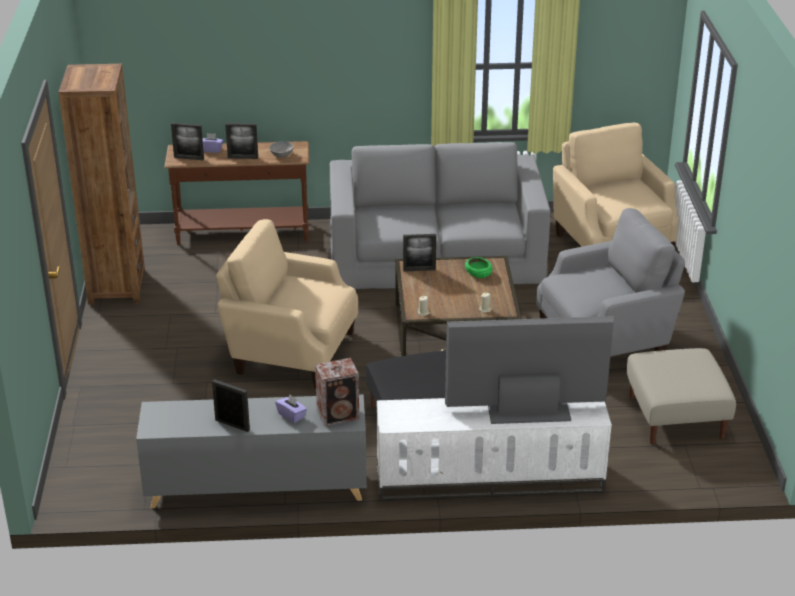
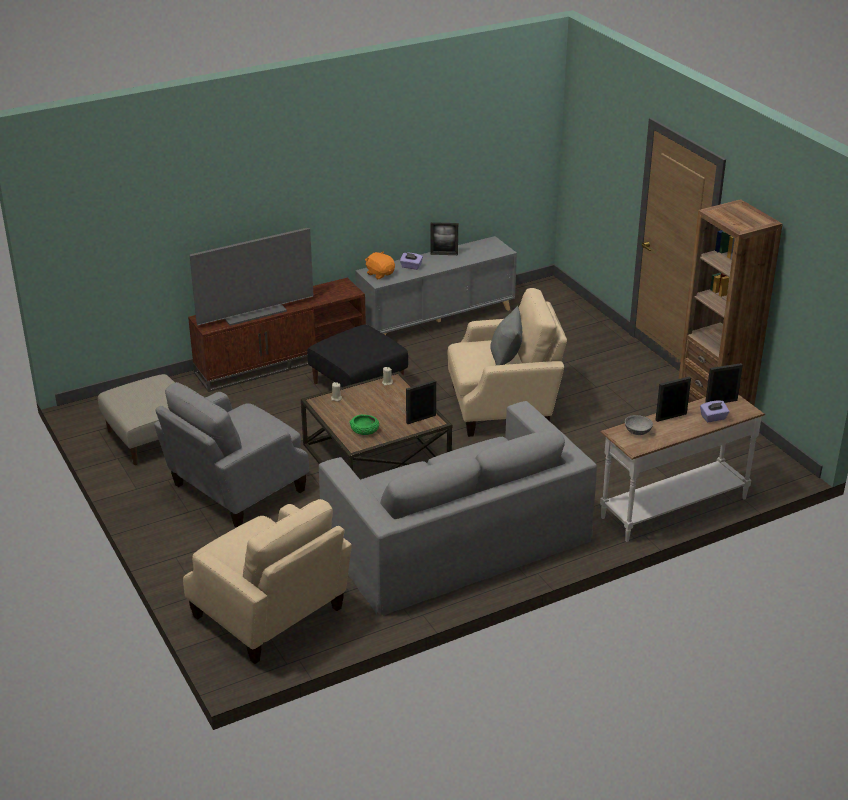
camera: 155 degrees right, 0 degrees up
(243, 234) = (673, 507): brown console table -> white console table
(292, 288) = (506, 357): none -> grey pillow
(339, 414) = (380, 274): speaker -> orange plush toy
(488, 480) = (282, 360): white tv stand -> brown tv stand

